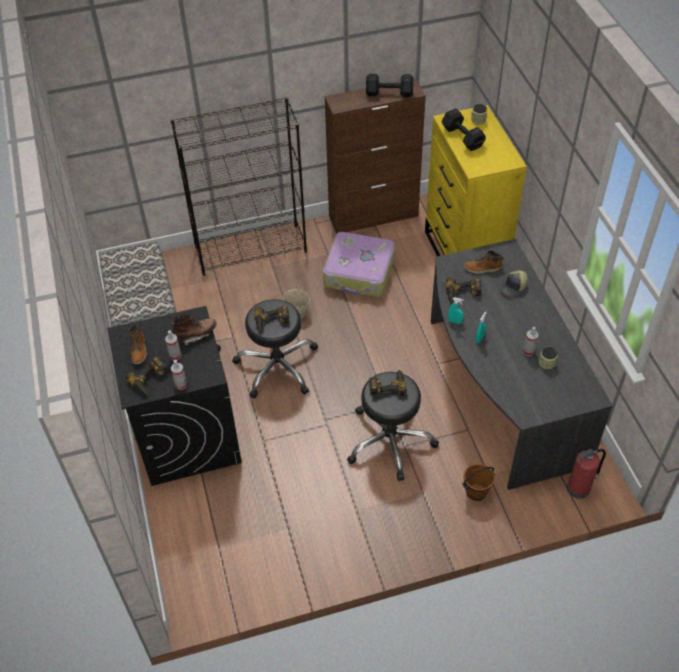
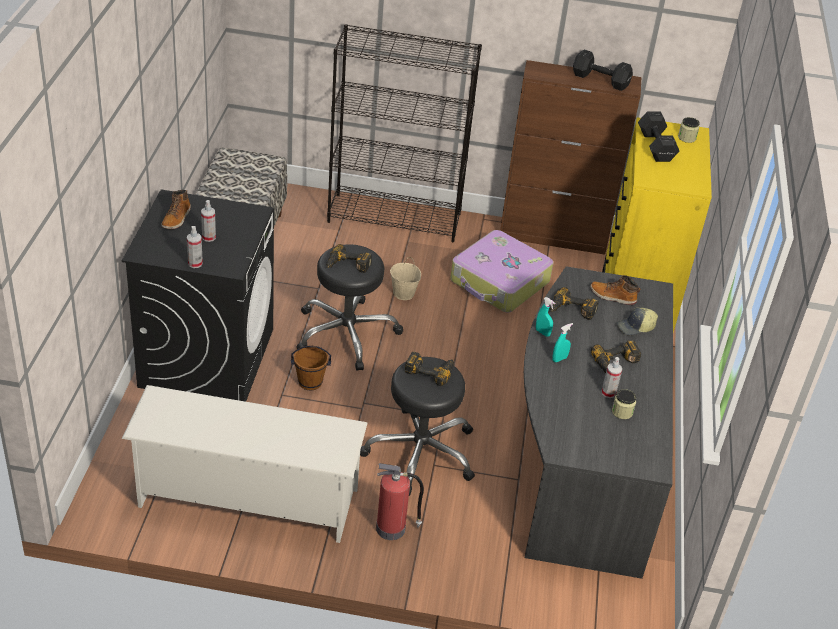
camera: 20 degrees right, 10 degrees down
(151, 380) = (168, 248): power drill -> power drill (616, 363)
(195, 334) = (243, 227): brown boot -> none
(292, 538) = (247, 498): none -> white shoe rack
(476, 492) = (484, 544): brown bucket -> brown bucket (310, 383)
(579, 488) = (612, 593): fire extinguisher -> fire extinguisher (392, 528)

